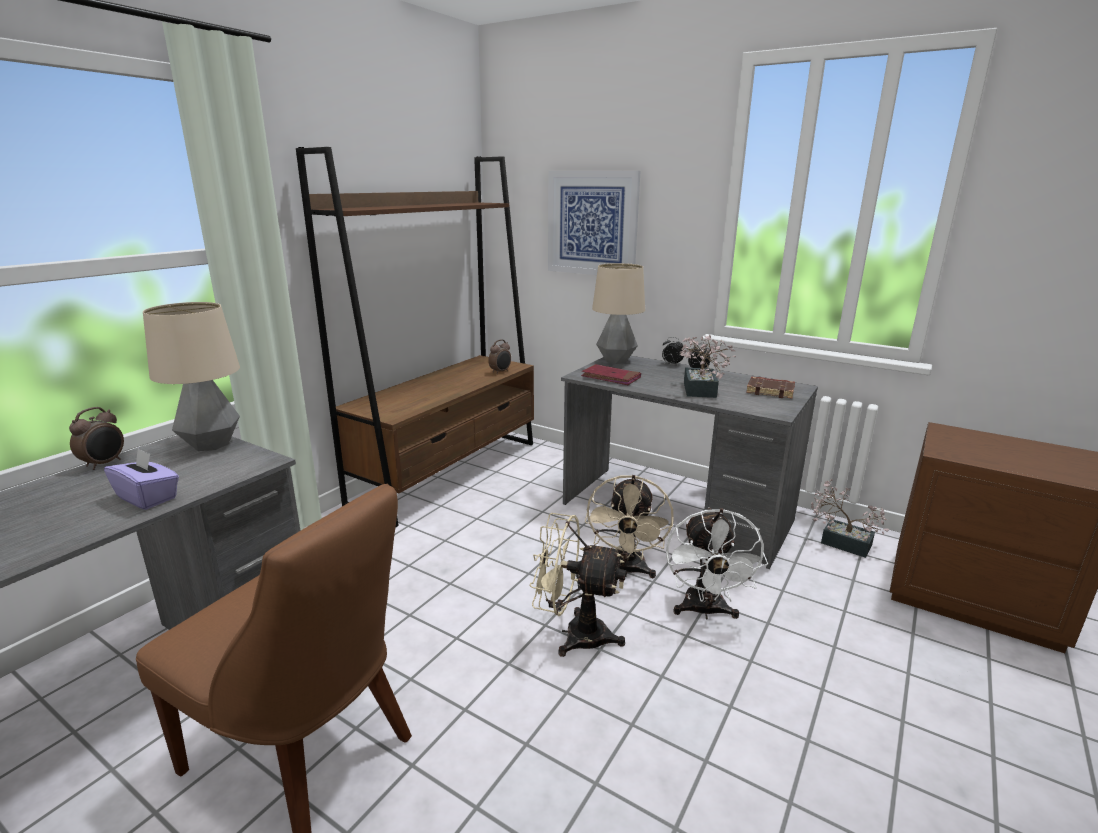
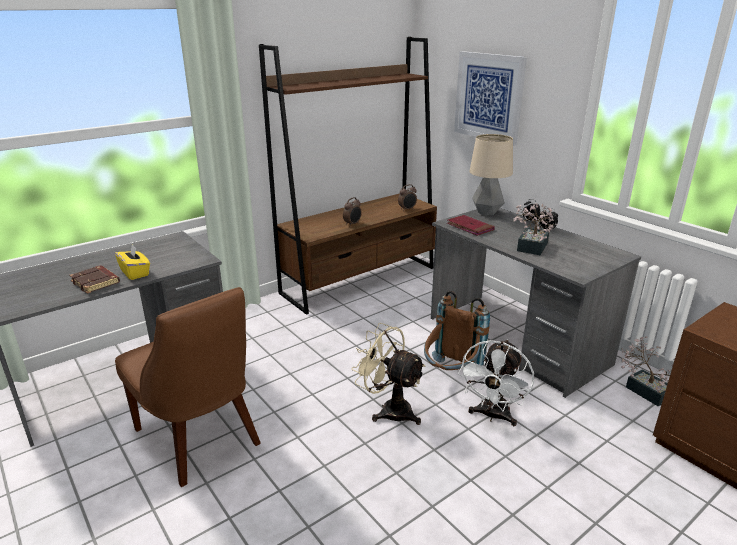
camera: 20 degrees right, 5 degrees up
(104, 464) = (122, 248): alarm clock -> alarm clock (352, 224)
(148, 497) = (135, 273): purple tissue box -> yellow tissue box
(212, 445) = (181, 244): table lamp -> none
(626, 571) = (451, 375): beige fan -> brown backpack
(771, 391) = (592, 255): brown book -> brown book (96, 282)

